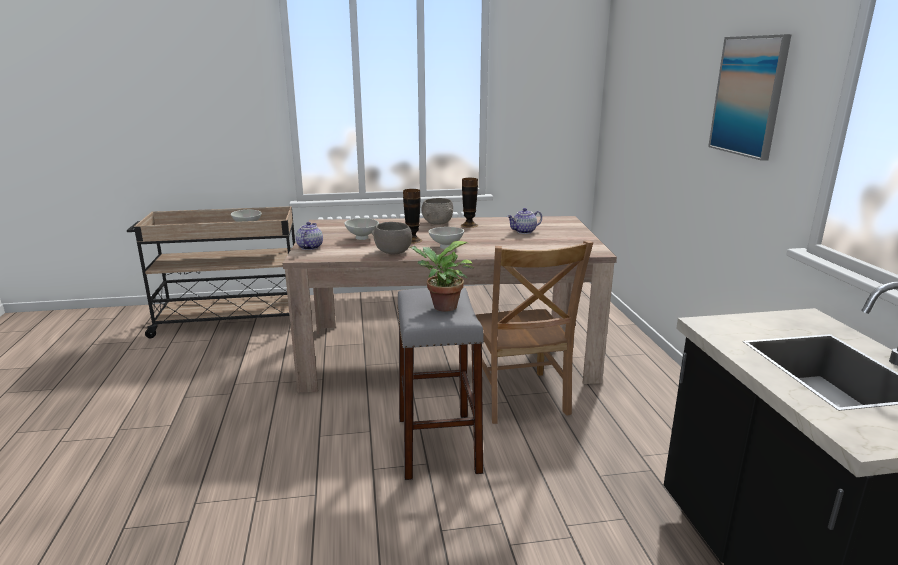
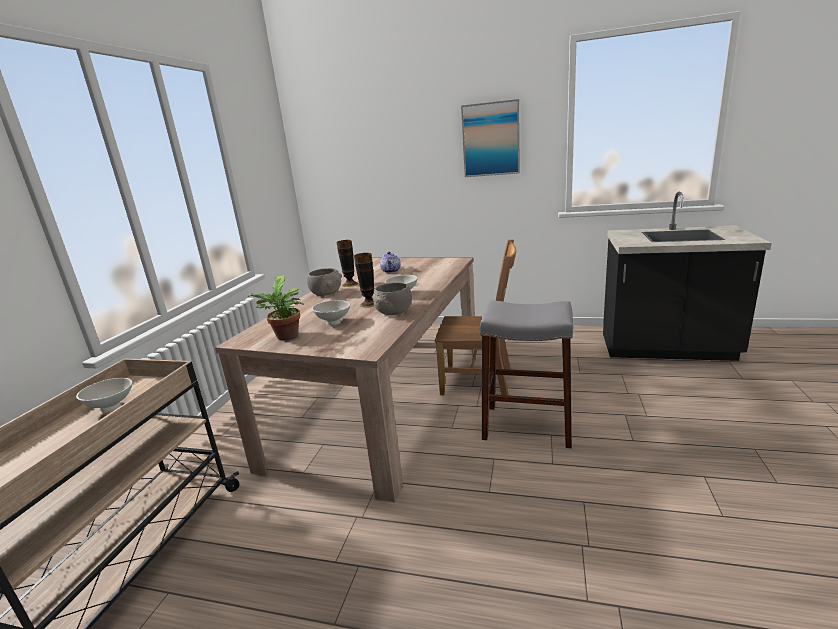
camera: 65 degrees left, 0 degrees up
(309, 247) = (335, 347): teapot -> none
(441, 307) = (529, 309): potted plant -> potted plant (286, 337)

